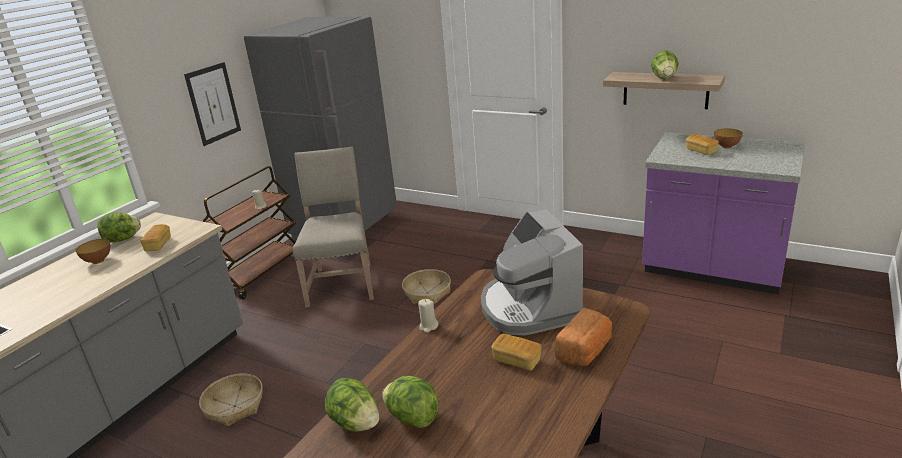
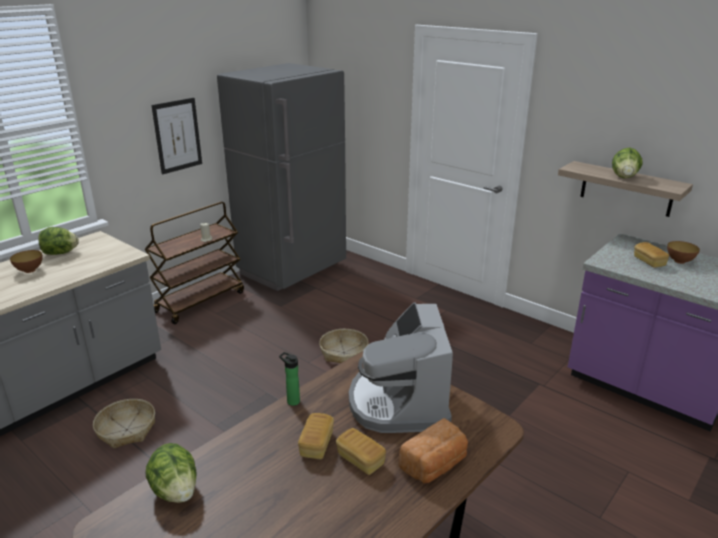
camera: 10 degrees right, 0 degrees up
(158, 245) = (86, 264): bread -> bread (316, 444)
(342, 282) = (268, 325): beige chair -> none
(412, 418) = (230, 499): lettuce -> none
(428, 326) = (291, 401): beige candle -> bottle

